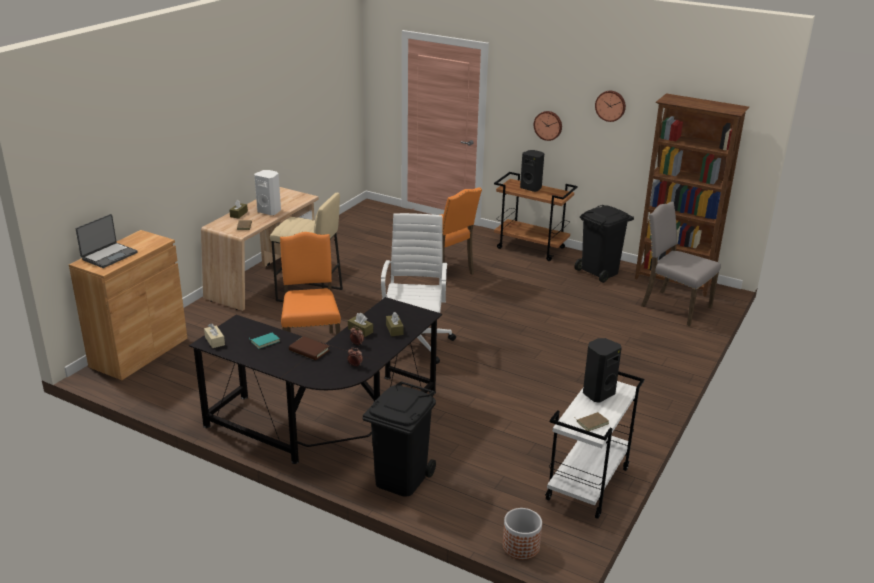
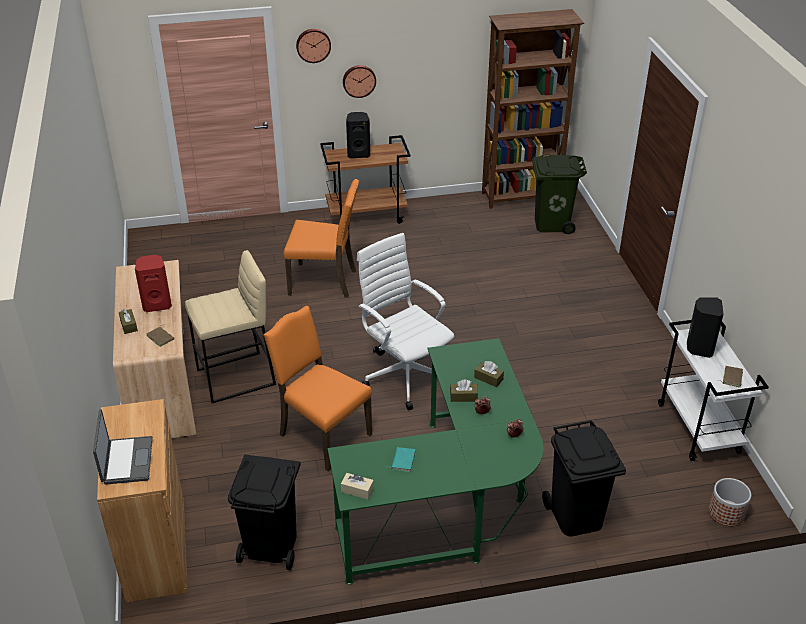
camera: 40 degrees left, 10 degrees up
(270, 211) = (157, 304): white speaker -> red speaker
(309, 350) = (454, 445): brown book -> none
(328, 424) = (450, 505): black desk -> green desk
(600, 272) = (455, 215): black trash can -> black trash can (272, 546)
(610, 105) = (428, 42): wall clock -> wall clock (313, 45)
(674, 307) = (551, 223): grey chair -> green trash can

